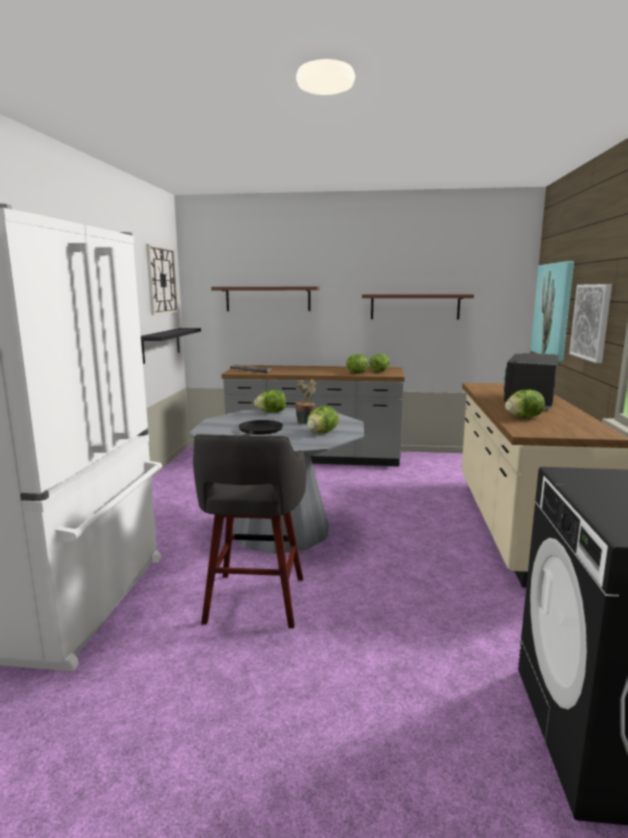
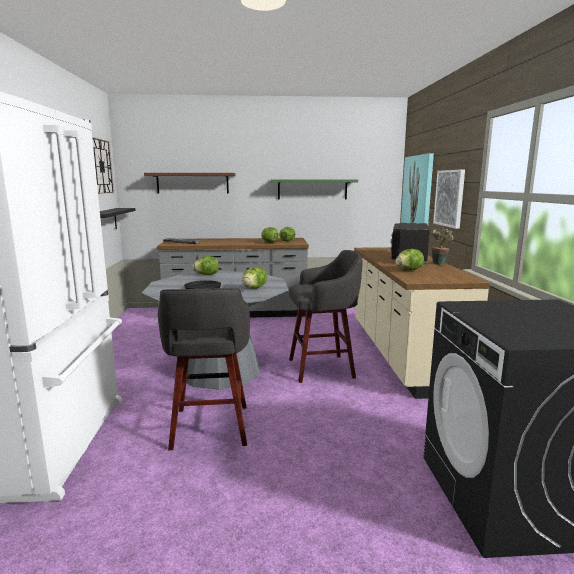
camera: 10 degrees left, 0 degrees up
(306, 422) = (238, 281): potted plant -> potted plant (439, 263)
(408, 536) = (323, 368): none -> grey stool
(415, 306) = (312, 189): brown shelf -> green shelf

